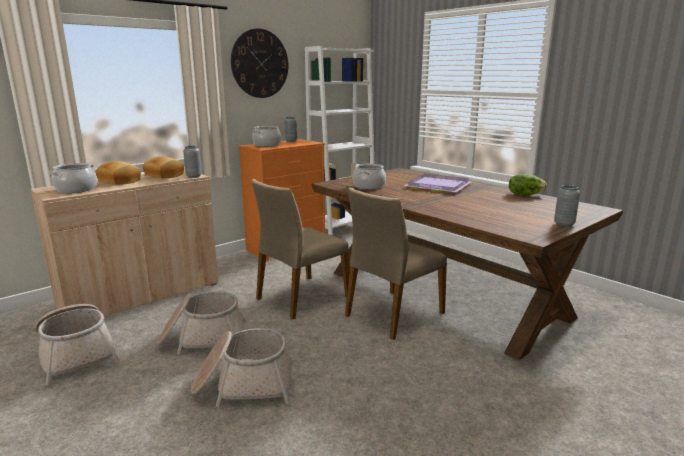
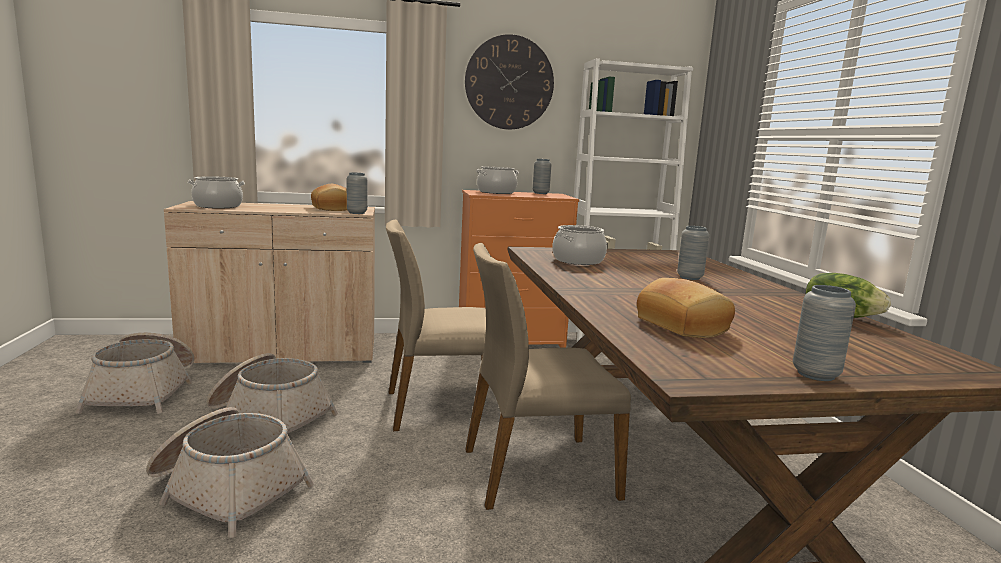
camera: 30 degrees right, 5 degrees down
(120, 181) = (277, 206): bread -> bread (684, 326)
(437, 186) = (690, 277): purple tray -> grey vase

